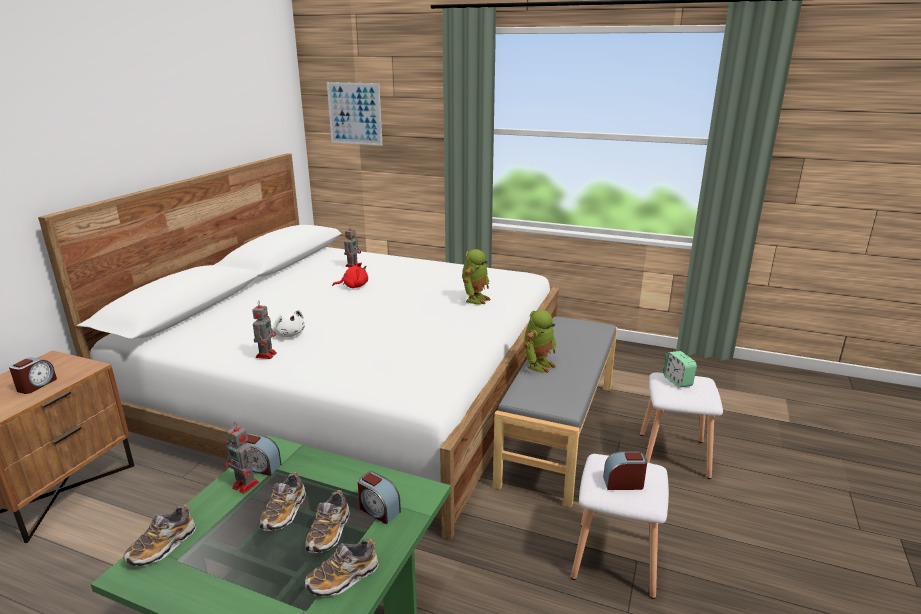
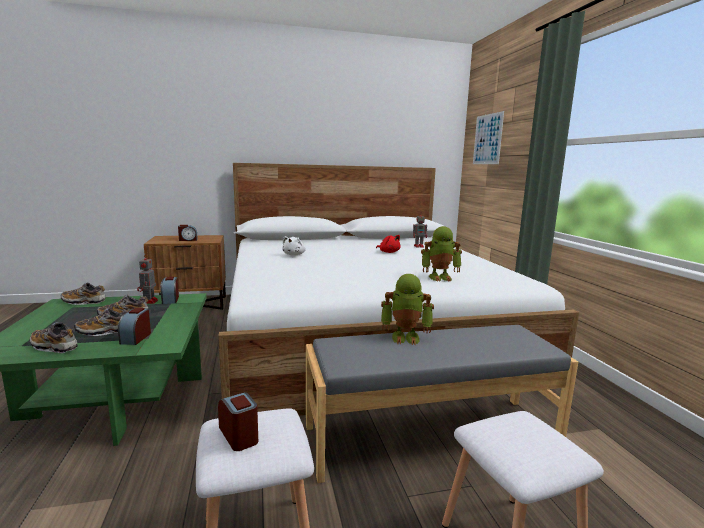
camera: 55 degrees right, 10 degrees down
(266, 354) = (262, 256): toy robot -> none
(677, 381) = (524, 429): alarm clock -> none

